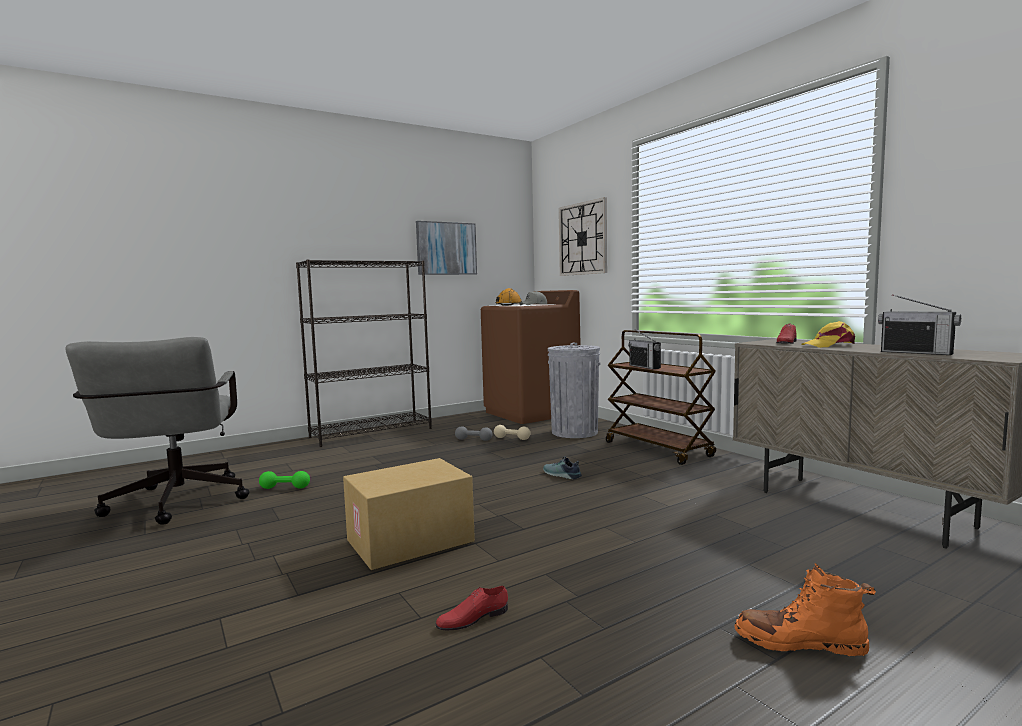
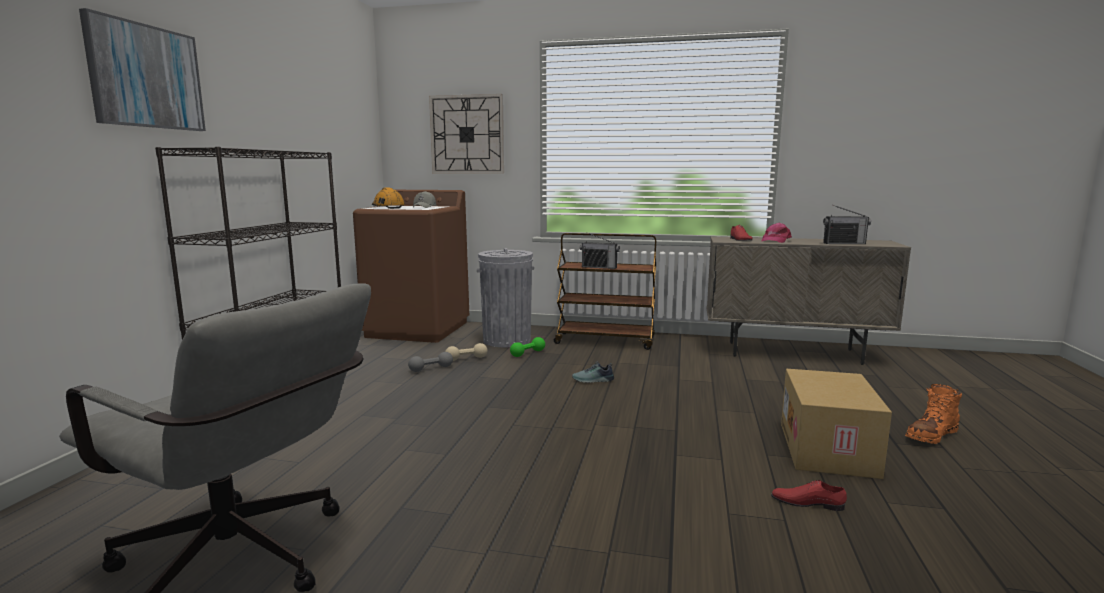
camera: 45 degrees left, 5 degrees up
(285, 488) = (352, 483): green dumbbell -> green dumbbell (527, 353)
(410, 541) = (630, 475): cardboard box -> cardboard box (829, 450)
(446, 248) = (313, 134): picture -> picture (146, 76)
(472, 618) = (807, 502): red shoe -> red shoe turned 90 degrees clockwise
(829, 345) = (775, 240): yellow cap -> pink cap

